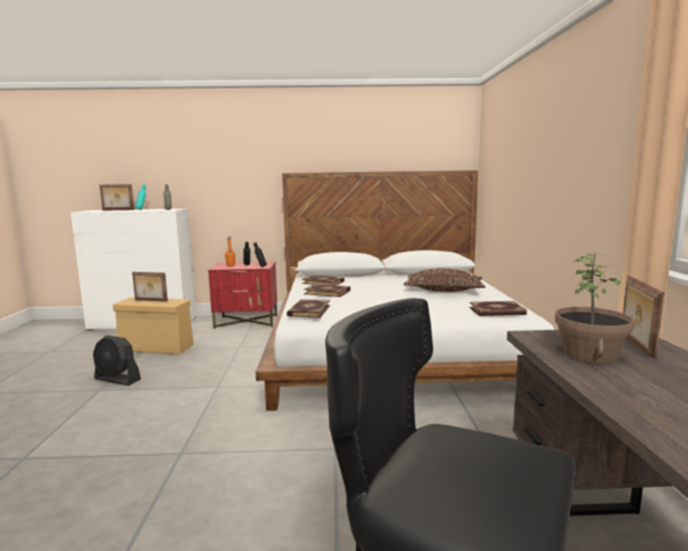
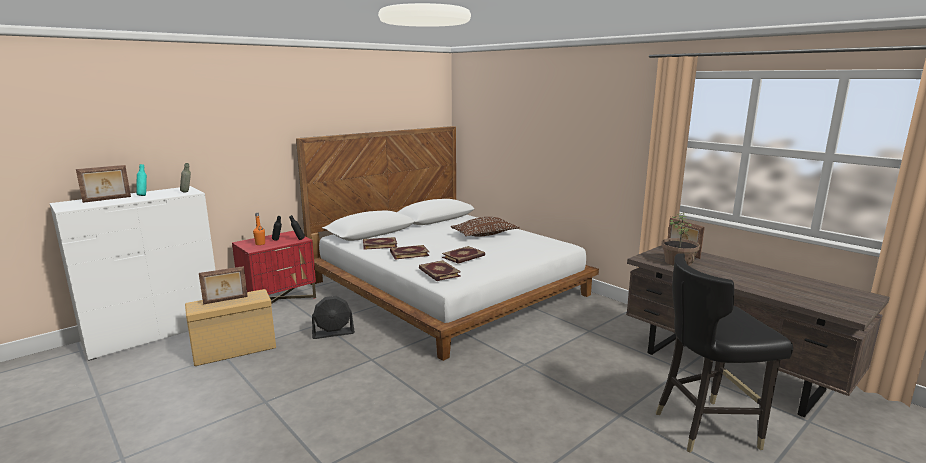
camera: 40 degrees left, 5 degrees up
(117, 379) = (262, 388): black fan -> black fan (333, 333)
(497, 311) = (546, 245): book -> book (464, 257)

